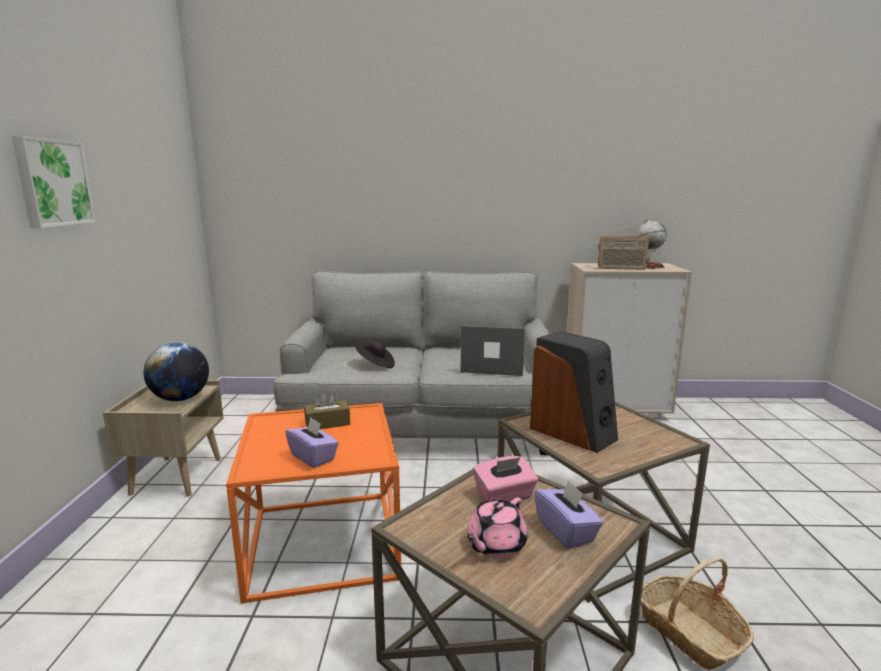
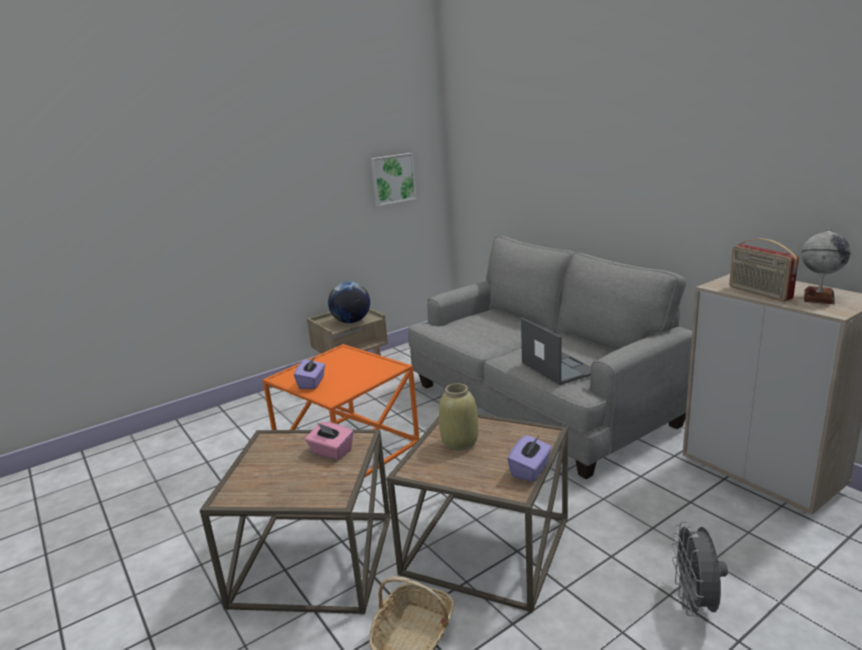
camera: 55 degrees right, 5 degrees up
(52, 183) = (284, 172): picture -> picture (392, 179)
(327, 423) = (360, 366): brown tissue box -> none
(375, 365) = (482, 334): black hat -> none
(495, 545) = (272, 469): pink teapot -> none
(566, 531) = (308, 485): purple tissue box -> purple tissue box (530, 470)
(573, 433) = (460, 442): speaker -> beige vase
(722, 486) = (695, 603): none -> grey fan

